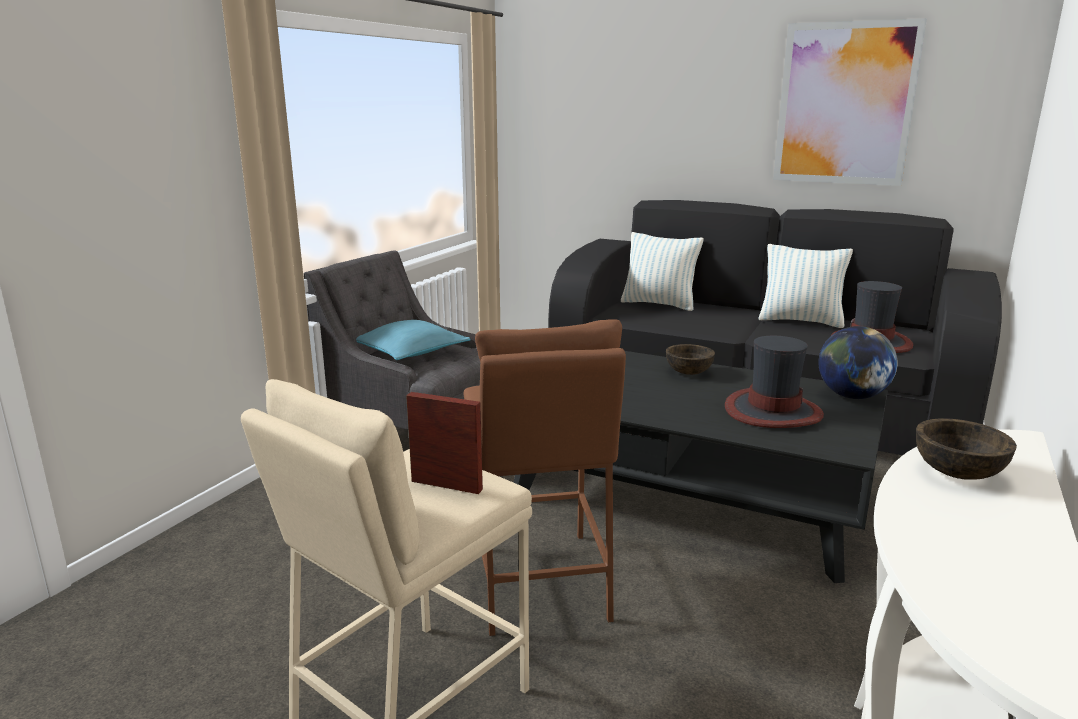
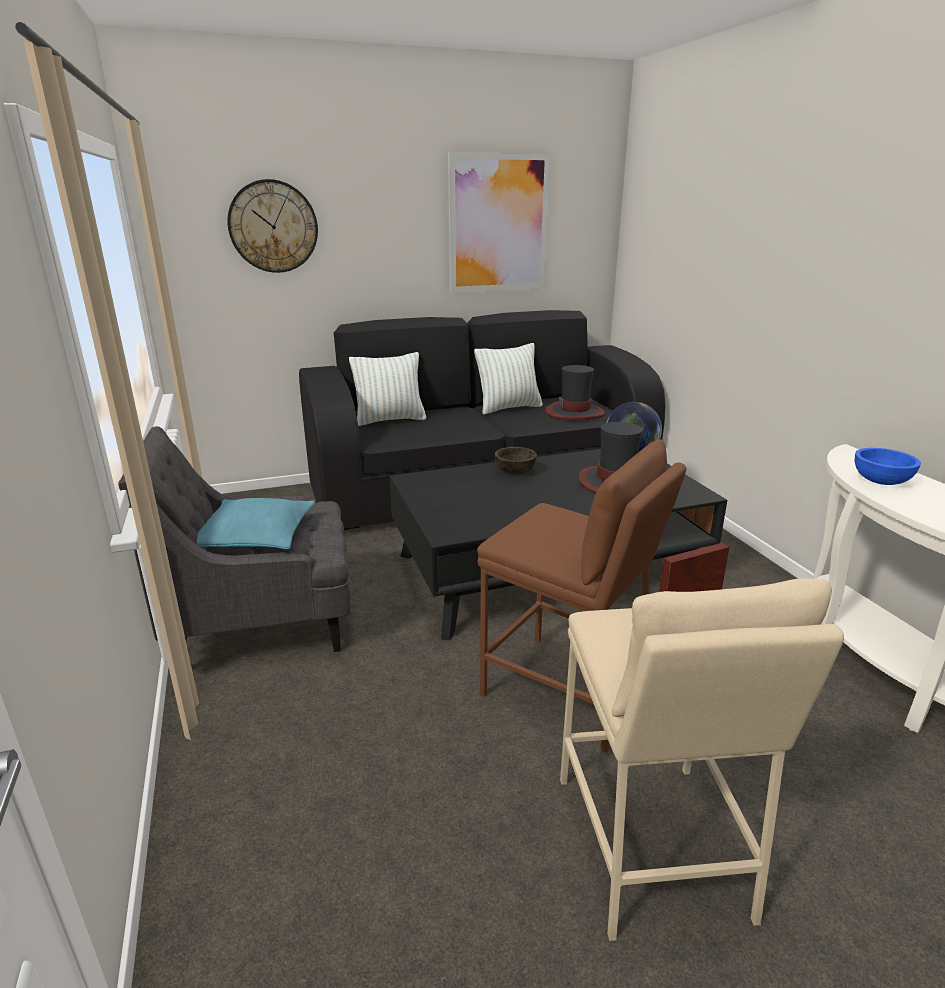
camera: 45 degrees left, 5 degrees up
(601, 102) = (273, 226): none -> wall clock
(957, 472) = (880, 481): brown bowl -> blue bowl

